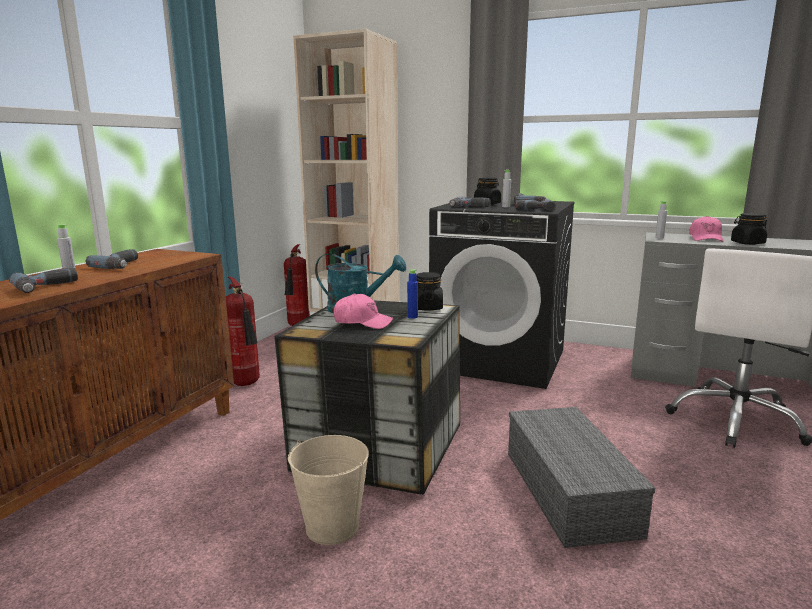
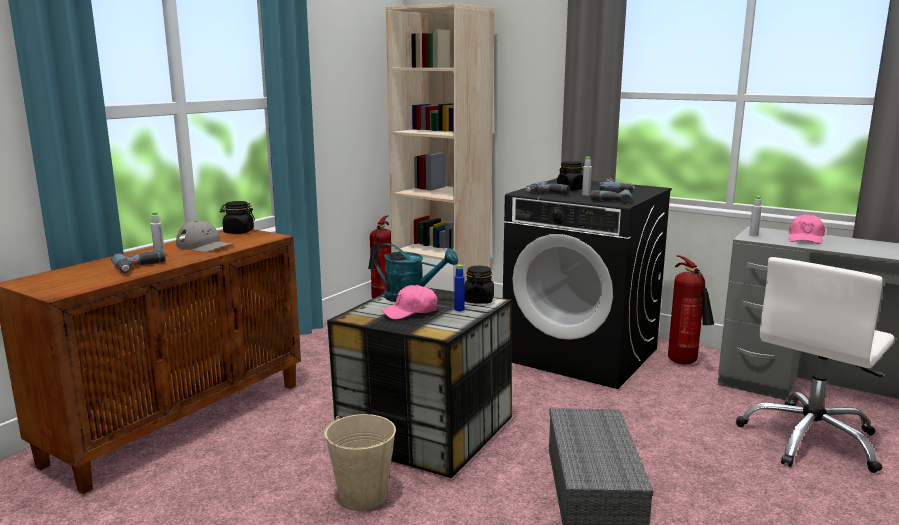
camera: 10 degrees right, 0 degrees up
(123, 265) = (204, 245): power drill -> grey cap
(247, 384) = (318, 360): fire extinguisher -> fire extinguisher (685, 363)
(362, 322) = (410, 312): pink cap -> pink cap turned 135 degrees clockwise
(747, 243) = (846, 248): black jar -> black jar (238, 232)

